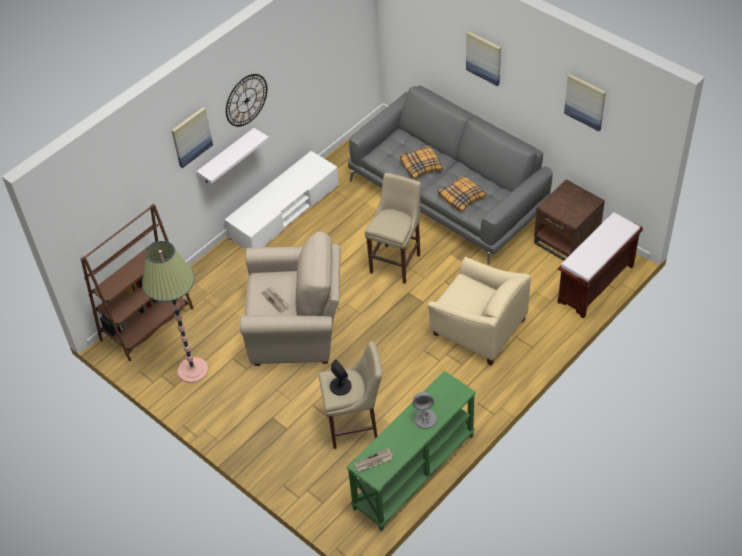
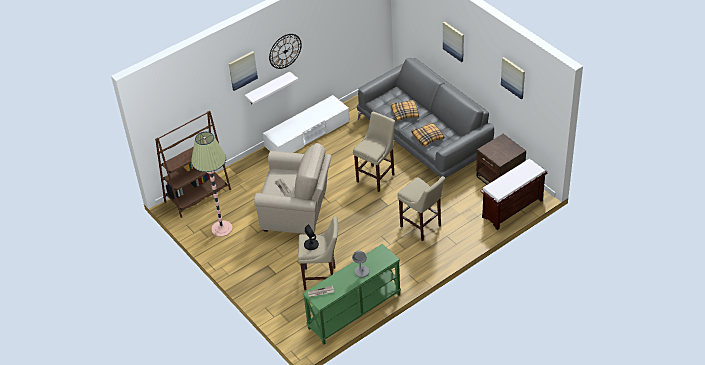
camera: 10 degrees right, 5 degrees down
(478, 328) = (422, 227): beige armchair -> beige stool

